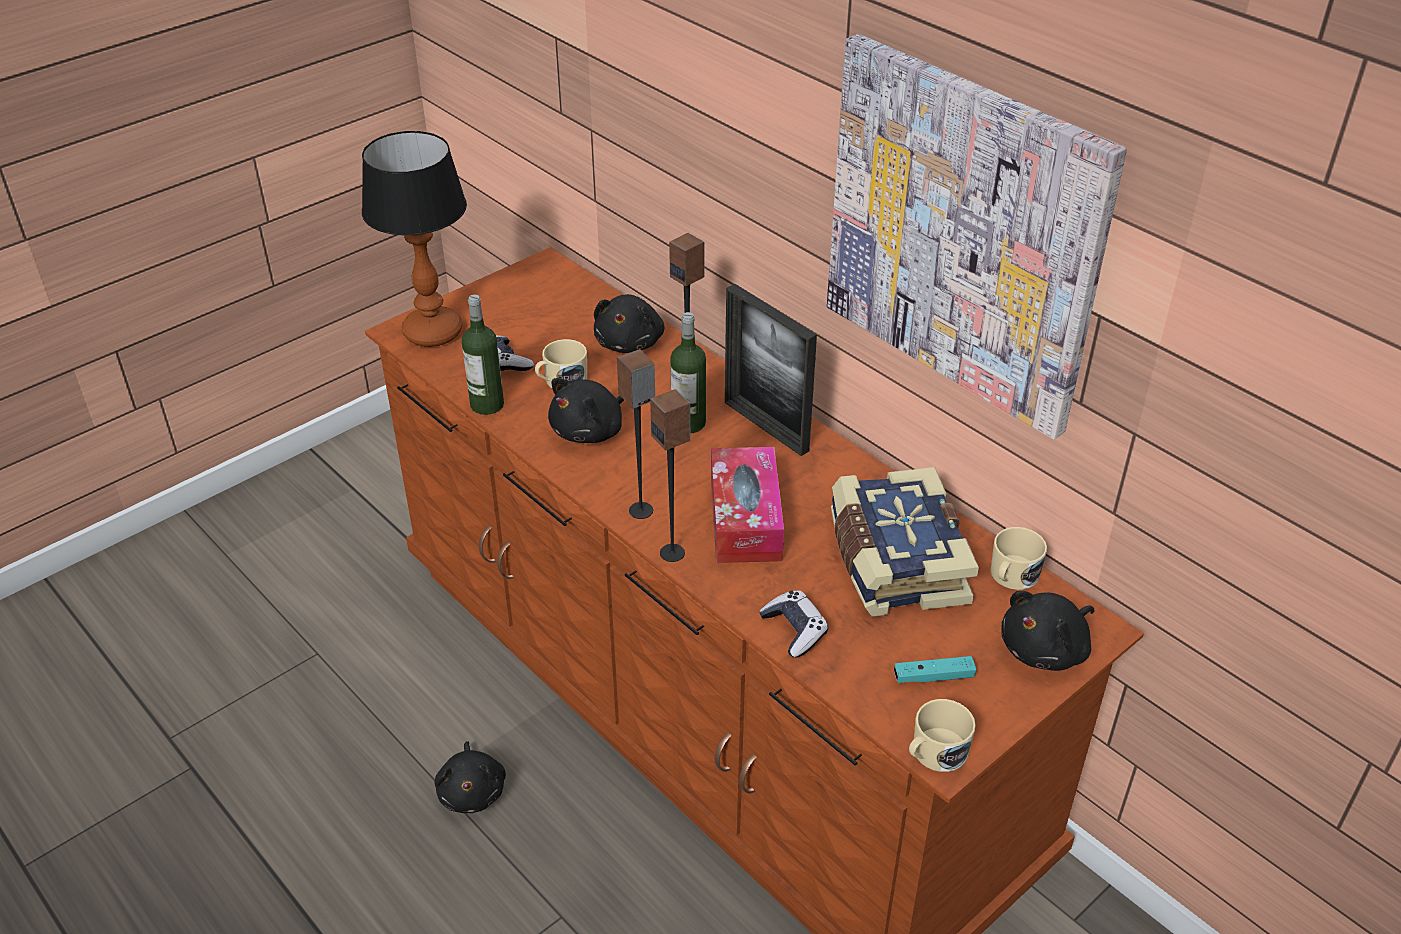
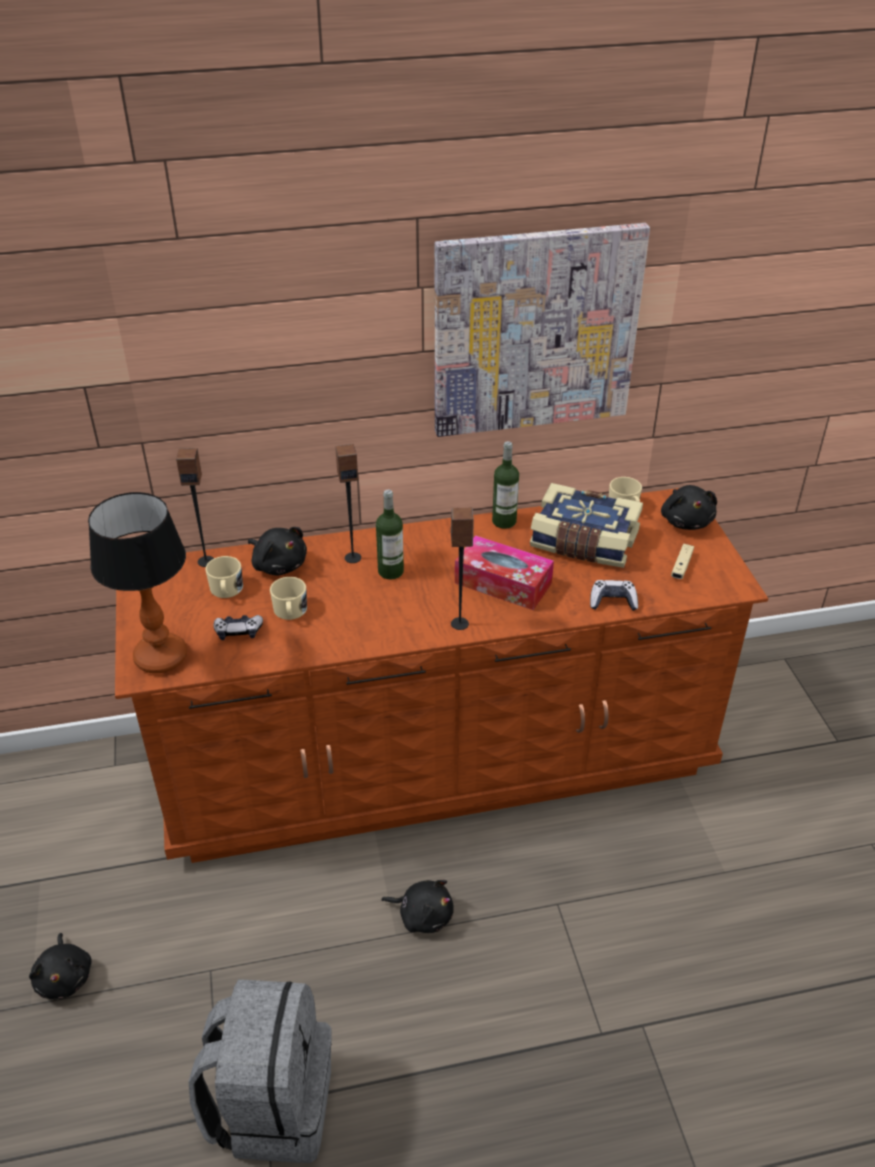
camera: 60 degrees left, 0 degrees up
(195, 772) = (272, 1103): none -> grey backpack
(487, 404) = (281, 657): bottle -> bottle (504, 521)
(591, 431) = (359, 617): black plush toy -> black plush toy (65, 977)
(672, 553) = (510, 624): speaker -> speaker (206, 561)
(766, 426) = (423, 541): picture frame -> none
(933, 677) = (681, 566): turquoise game controller -> beige game controller
(934, 754) = (736, 589): beige mug -> beige mug (226, 590)

